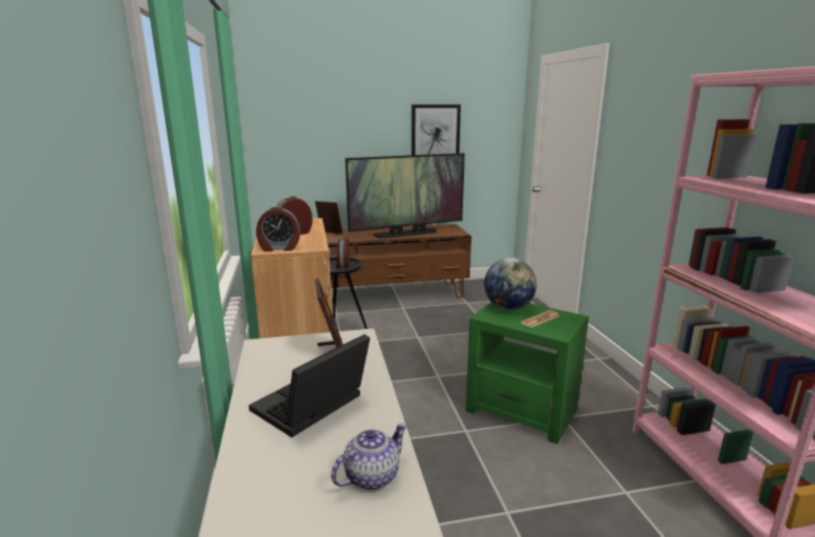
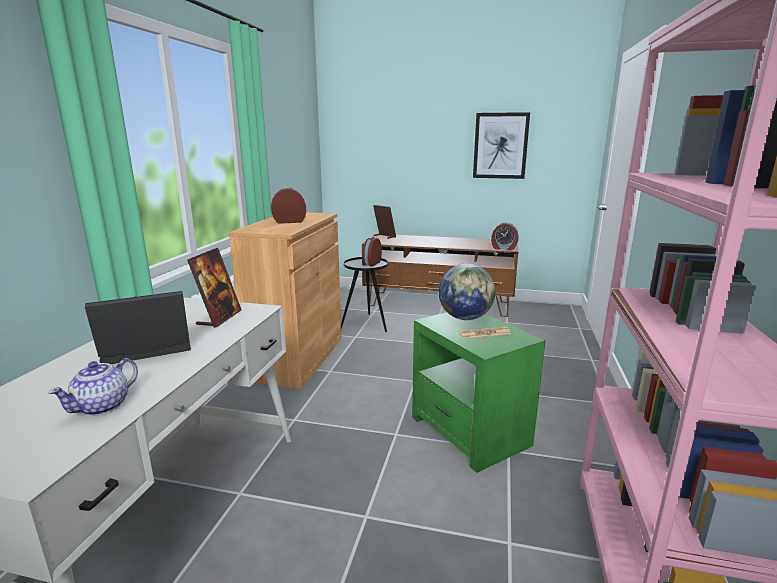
camera: 25 degrees right, 0 degrees up
(279, 248) = (257, 230): alarm clock -> alarm clock (503, 248)
(370, 476) = (103, 406): teapot -> teapot turned 135 degrees clockwise
(407, 234) = (454, 243): television -> none

